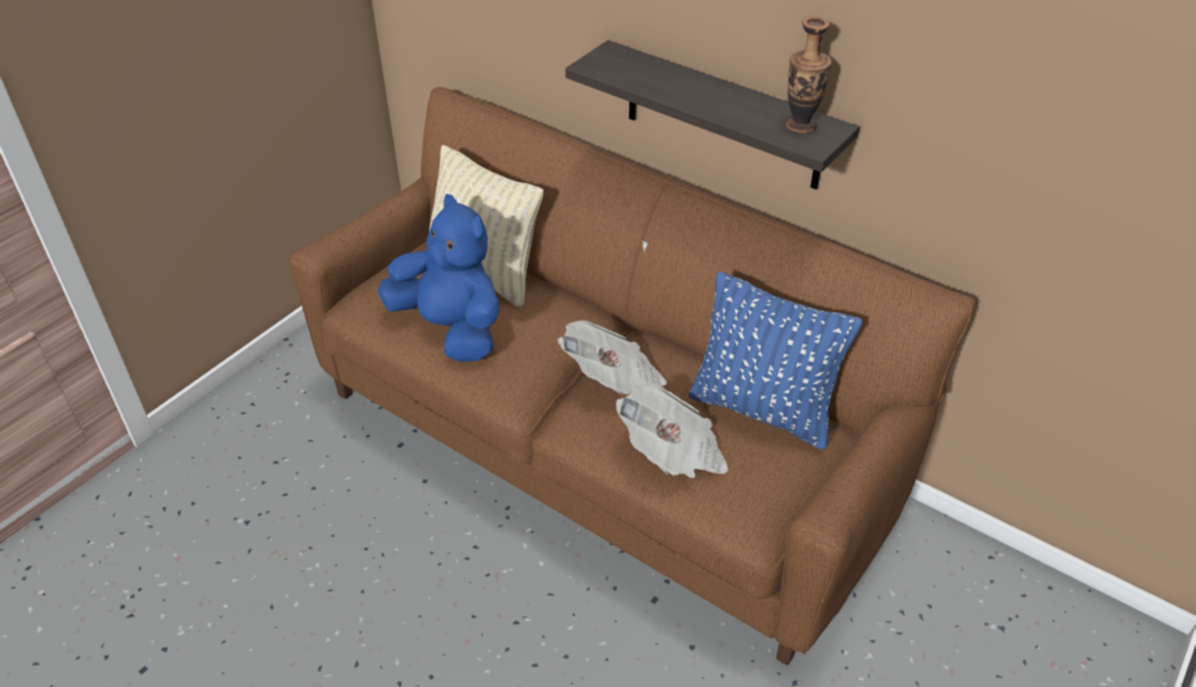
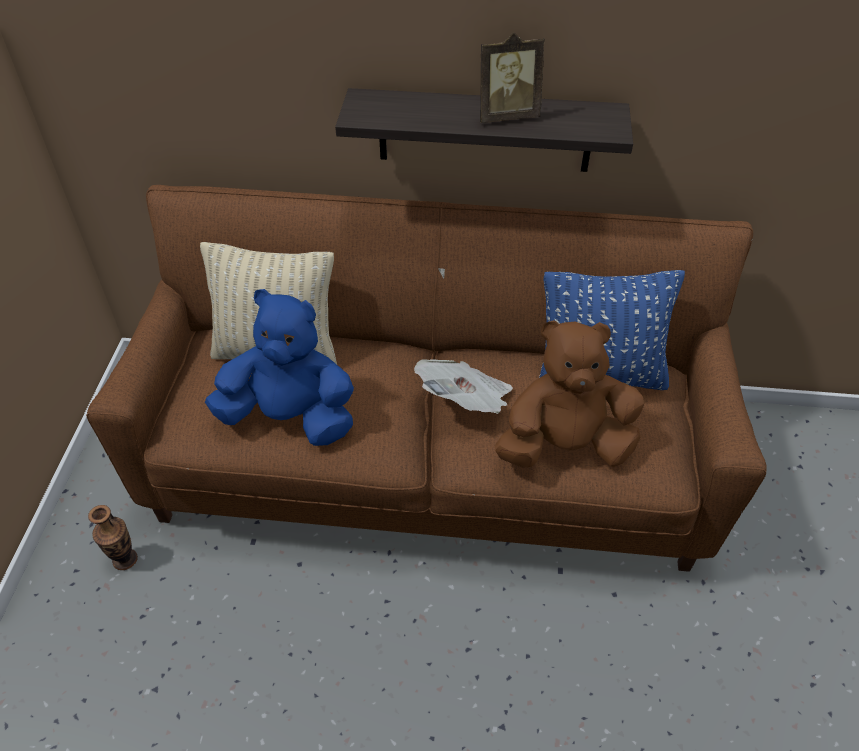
camera: 30 degrees left, 5 degrees up
(673, 453) = (565, 445): newspaper -> brown plush toy
(725, 102) = (506, 115): none -> picture frame
(800, 125) = (585, 117): vase -> vase (125, 560)

